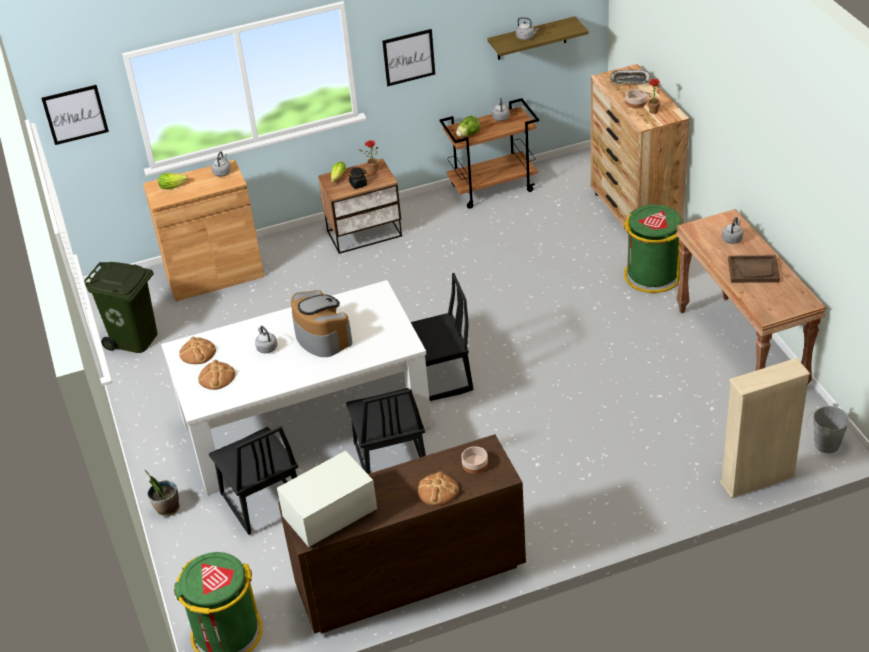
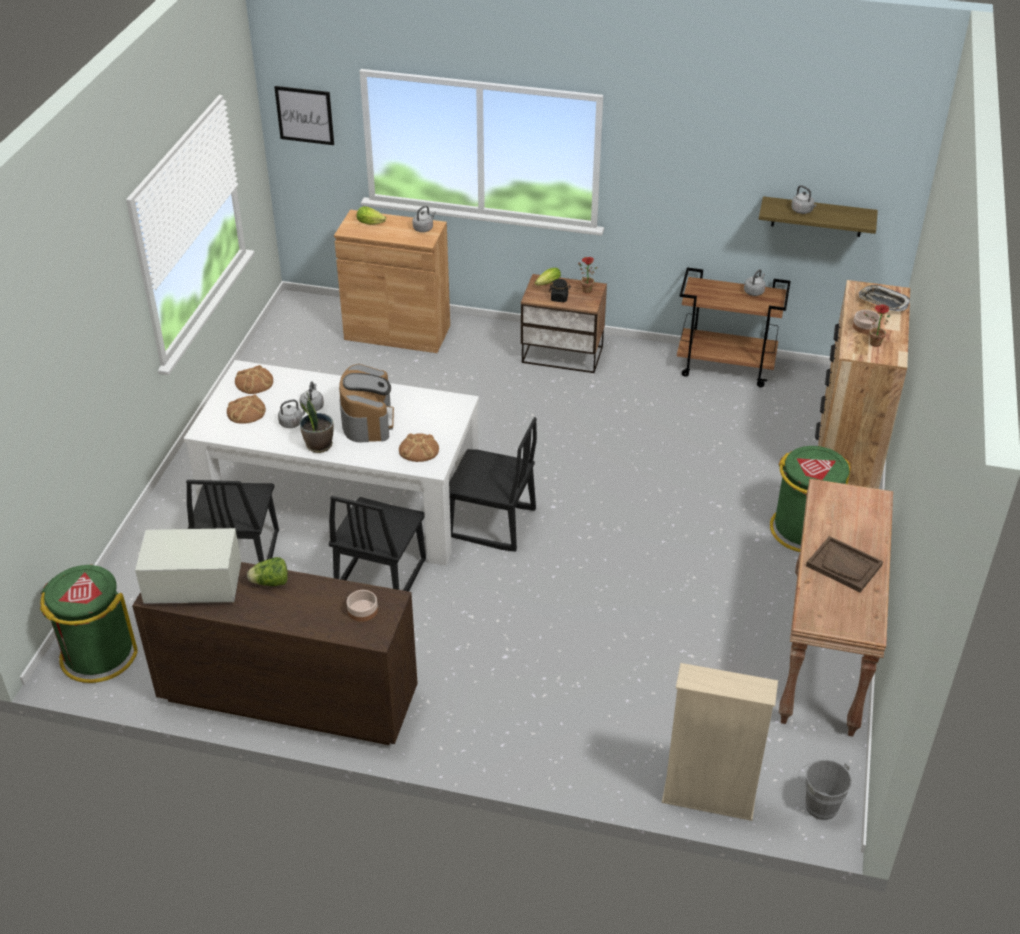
camera: 30 degrees right, 0 degrees up
(134, 339) = (280, 357): green trash can -> none
(167, 508) = (161, 517): potted plant -> potted plant (318, 445)
(409, 57) = (665, 184): picture -> none
(438, 491) = (304, 616): bread -> bread (418, 449)
(468, 135) = (704, 295): lettuce -> lettuce (270, 582)
(732, 238) = (856, 521): grey kettle -> grey kettle (292, 423)

